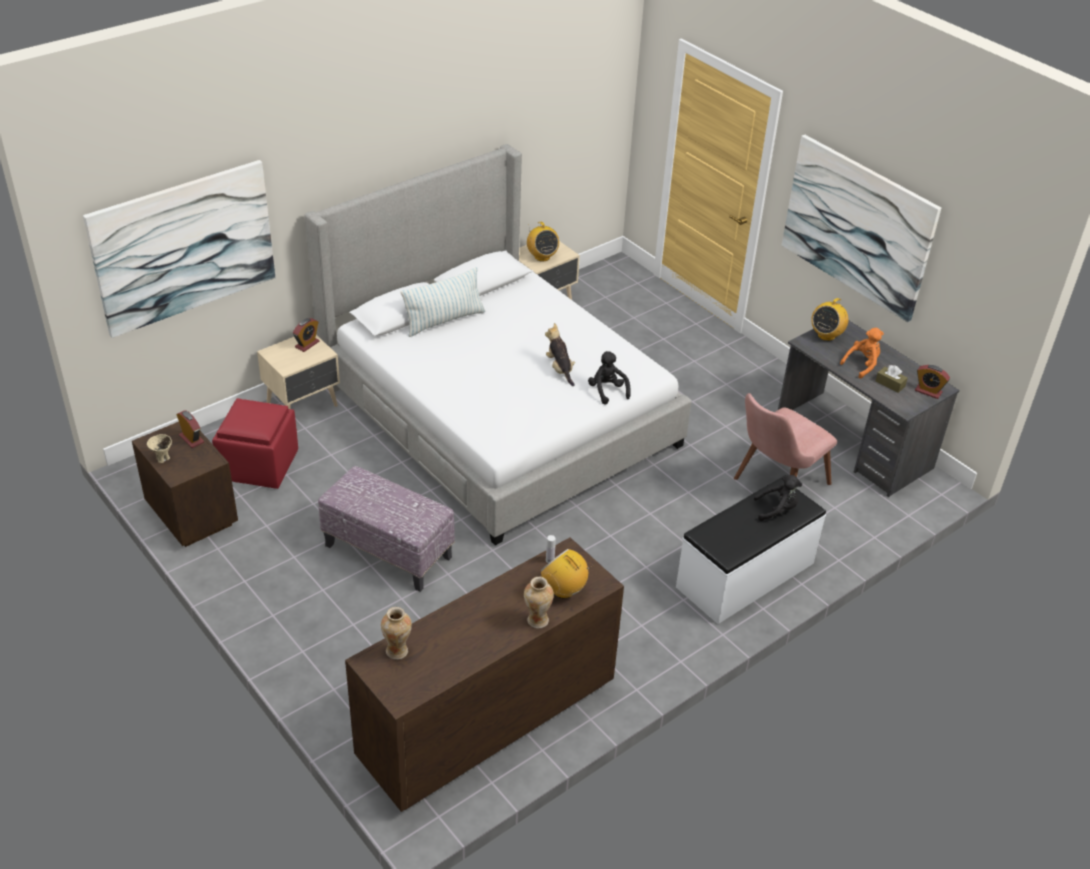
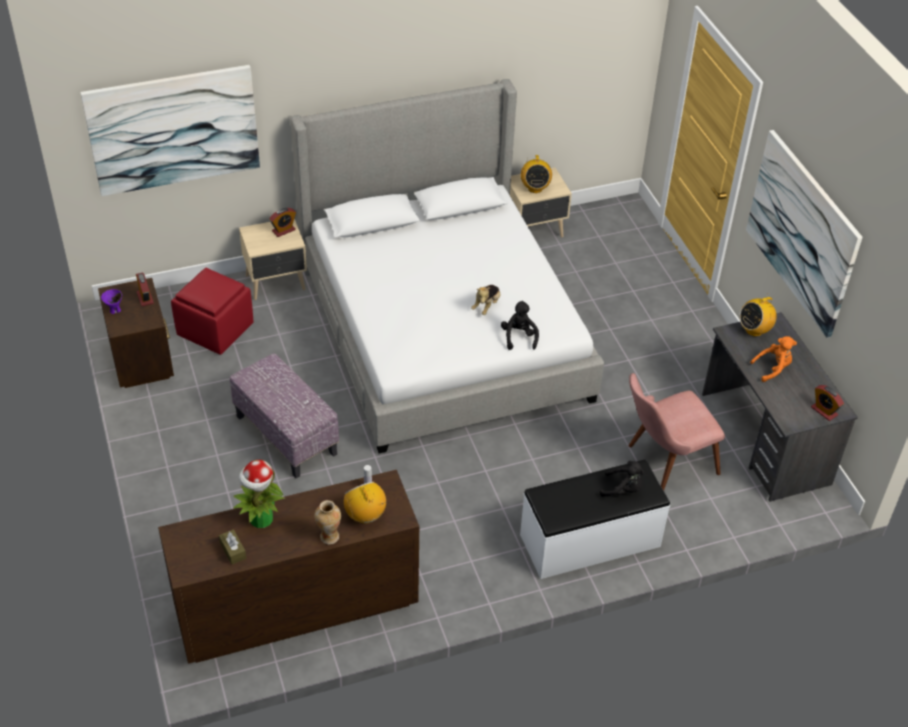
camera: 20 degrees right, 5 degrees up
(163, 459) = (114, 310): beige bowl -> purple bowl
(397, 651) = (202, 531): vase -> none
(444, 321) = (407, 235): pillow -> none
(455, 622) = (261, 519): none -> potted plant
(560, 369) = (486, 306): plush toy -> plush toy turned 150 degrees counterclockwise
(890, 384) = (790, 394): brown tissue box -> brown tissue box (233, 550)

